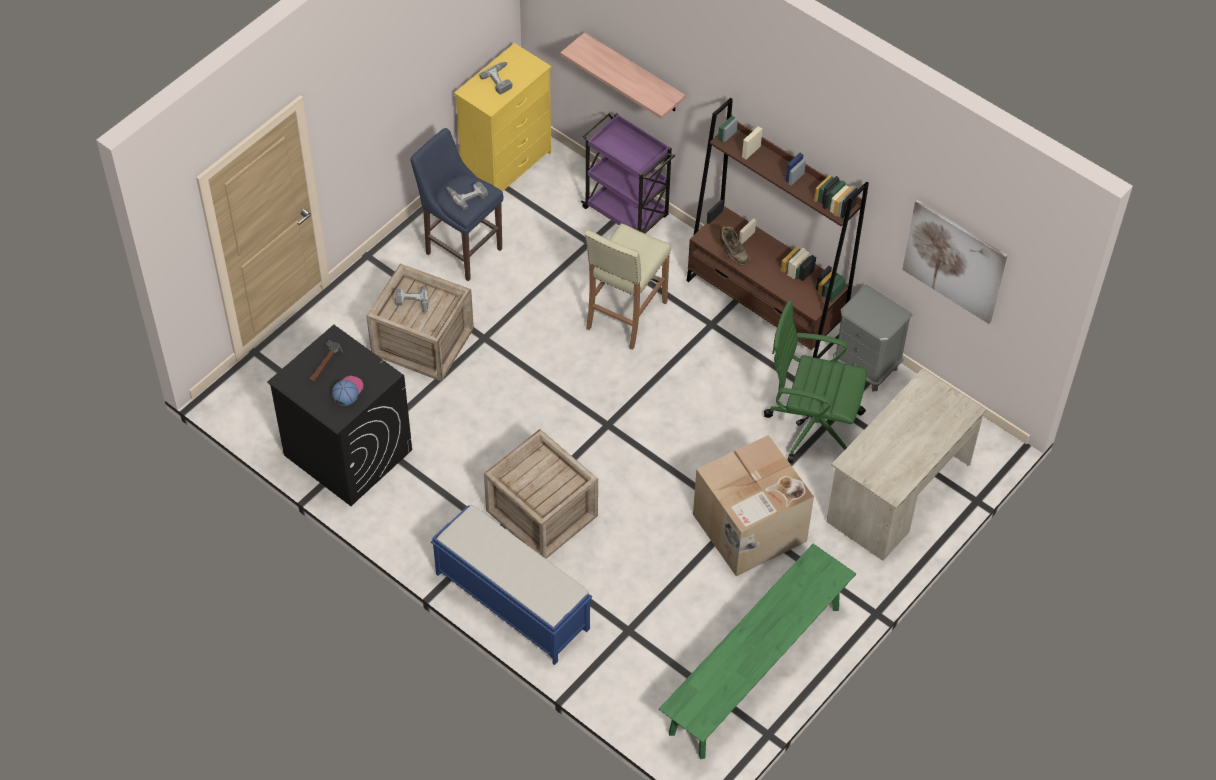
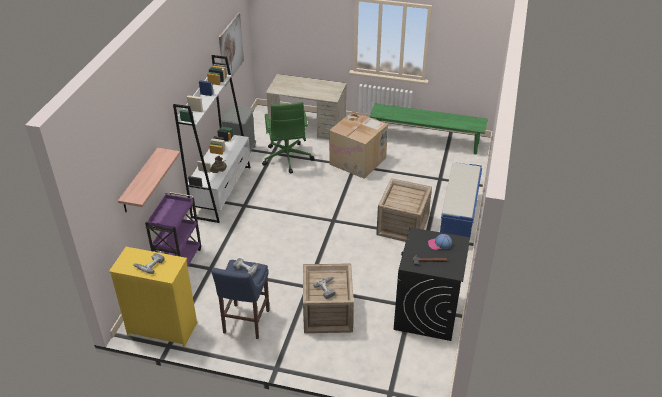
camera: 115 degrees left, 15 degrees down
(625, 315) = (257, 237): beige stool -> none
(765, 307) = (222, 191): brown bookcase -> white bookcase

